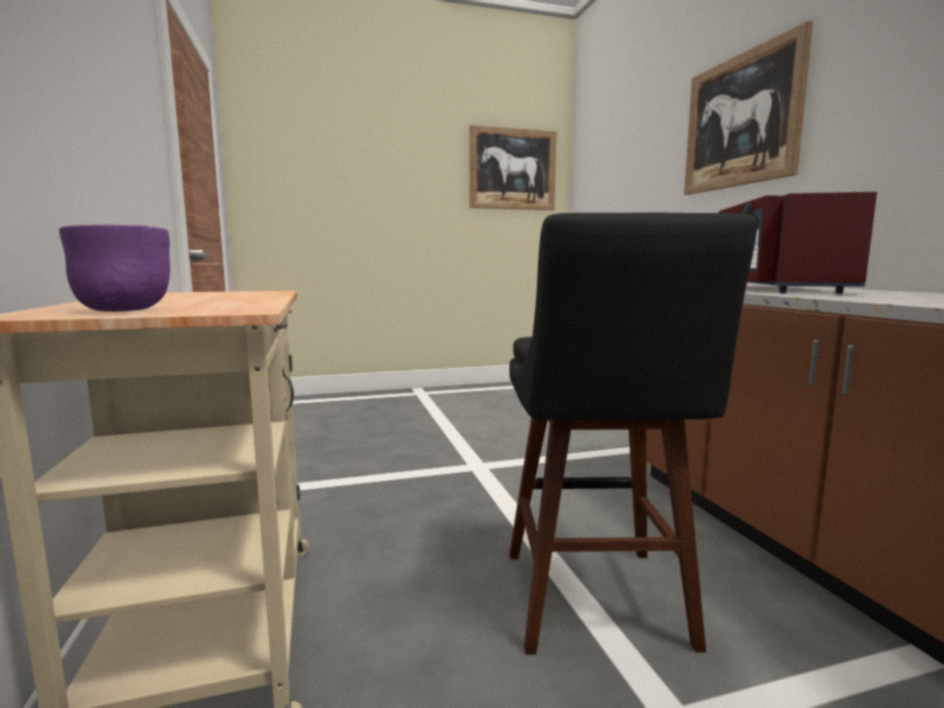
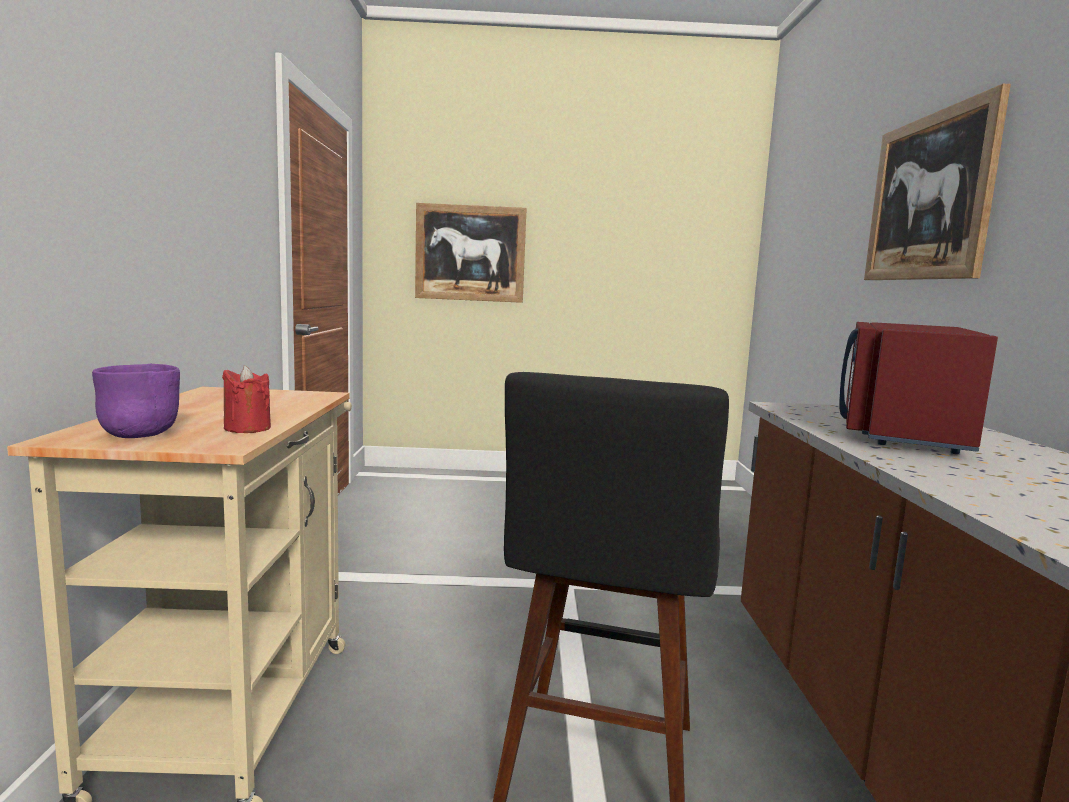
camera: 15 degrees right, 0 degrees up
(243, 303) = (247, 428): none -> red candle
(512, 169) = (684, 224): picture -> picture (470, 253)

